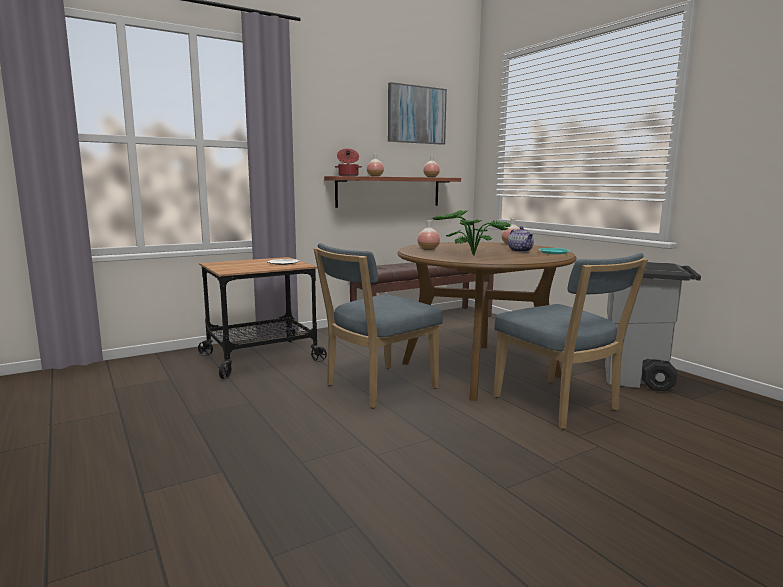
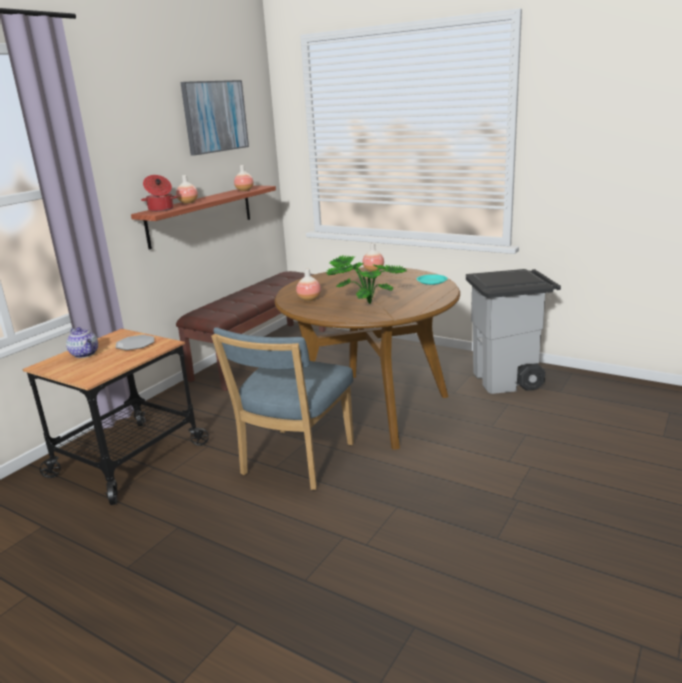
camera: 25 degrees left, 10 degrees up
(520, 251) = (399, 284): teapot -> teapot (85, 354)
(559, 406) = (471, 432): blue chair -> none

